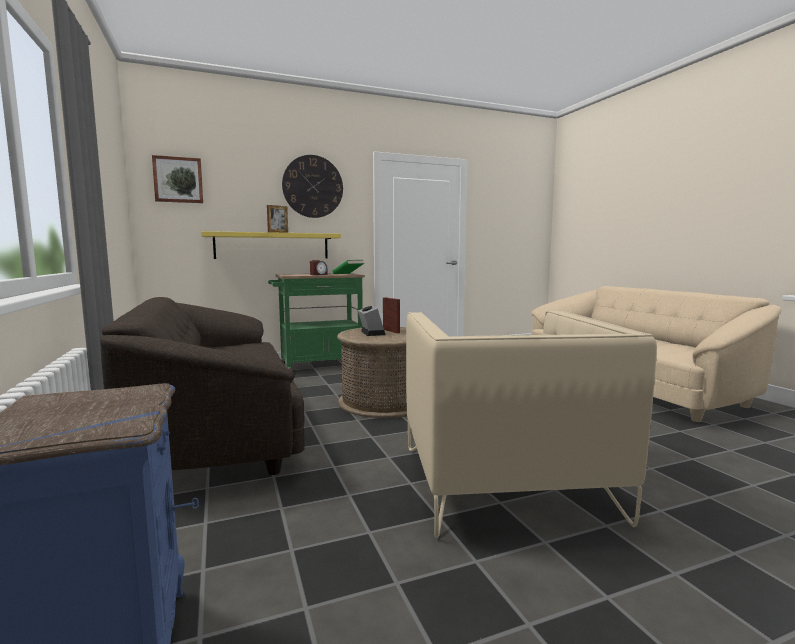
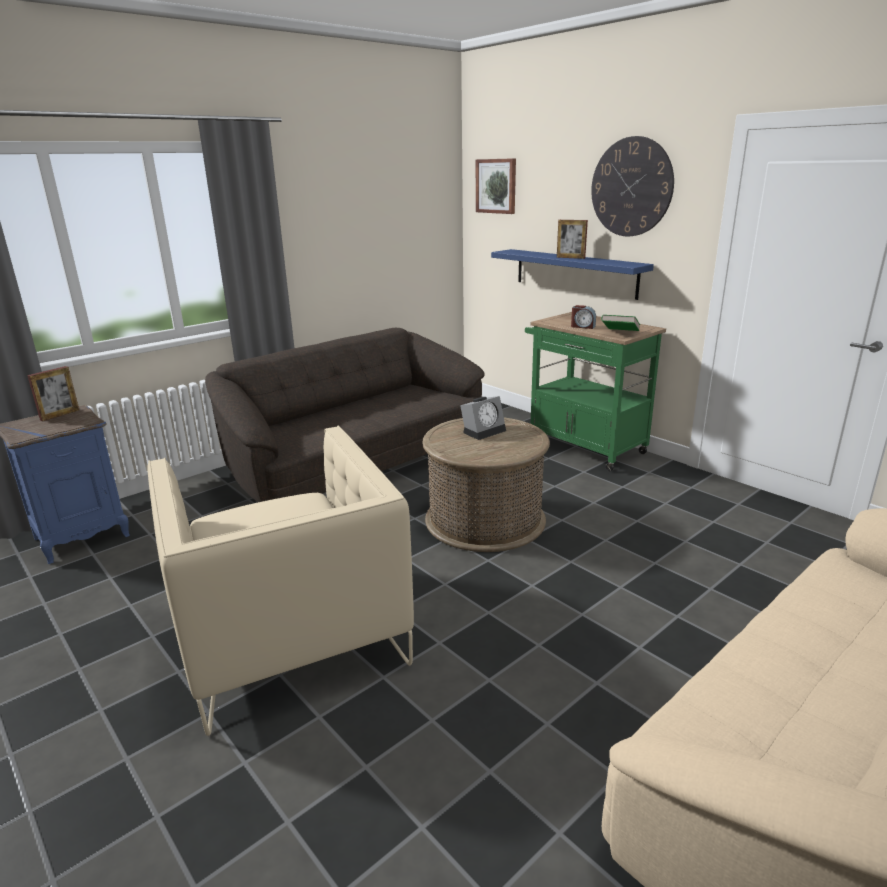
camera: 70 degrees right, 15 degrees up
(272, 246) = (574, 273): yellow shelf -> blue shelf
(391, 331) = (507, 438): picture frame -> picture frame (60, 415)
(503, 481) = (290, 636): beige armchair -> beige armchair turned 90 degrees counterclockwise

